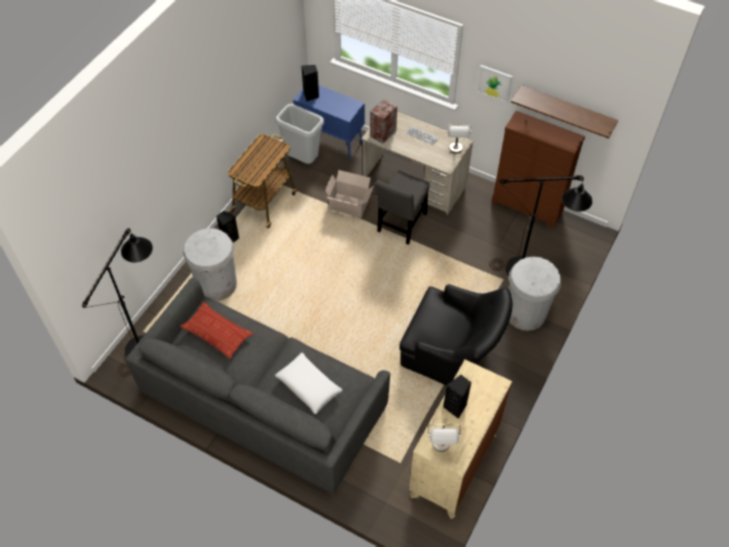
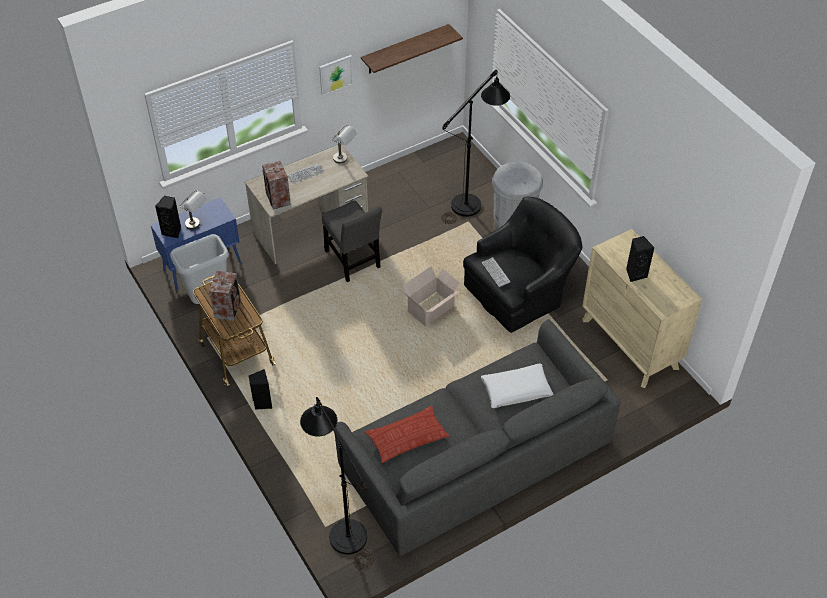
camera: 60 degrees left, 5 degrees down
(217, 285) = (313, 437): white trash can -> none
(256, 161) = (228, 308): none -> speaker
(349, 206) = (299, 289): cardboard box -> cardboard box (432, 308)
(427, 314) = (495, 272): none -> keyboard
(441, 449) = (670, 301): grey table lamp -> grey table lamp (197, 225)
(527, 208) = (404, 168): brown dresser -> none

